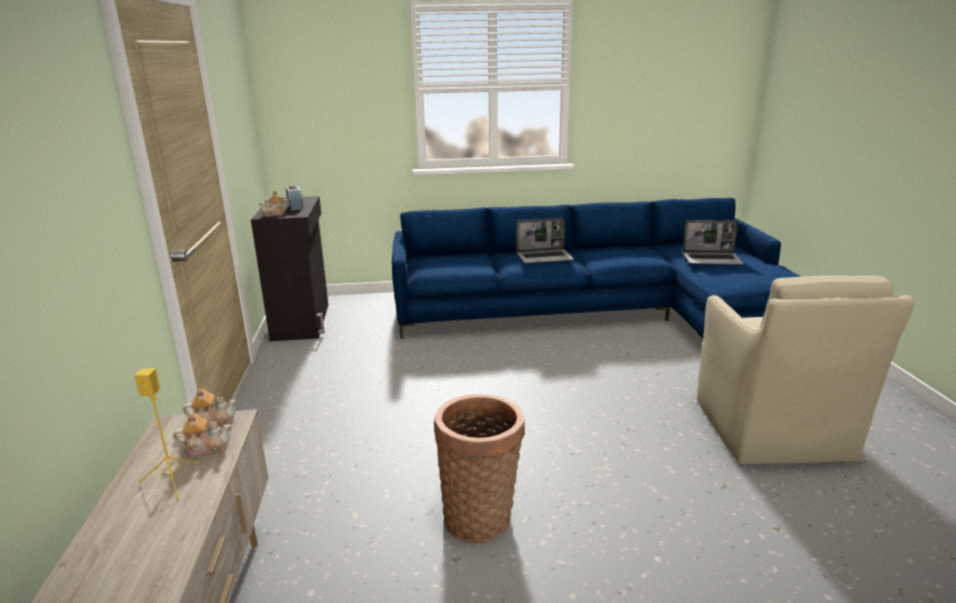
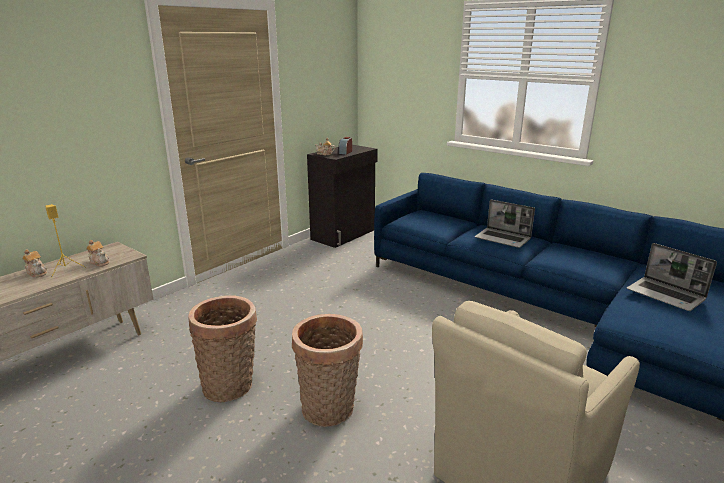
camera: 45 degrees right, 0 degrees up
(214, 421) = (124, 253): teapot -> teapot (37, 272)
(600, 475) = (329, 411): none -> basket

